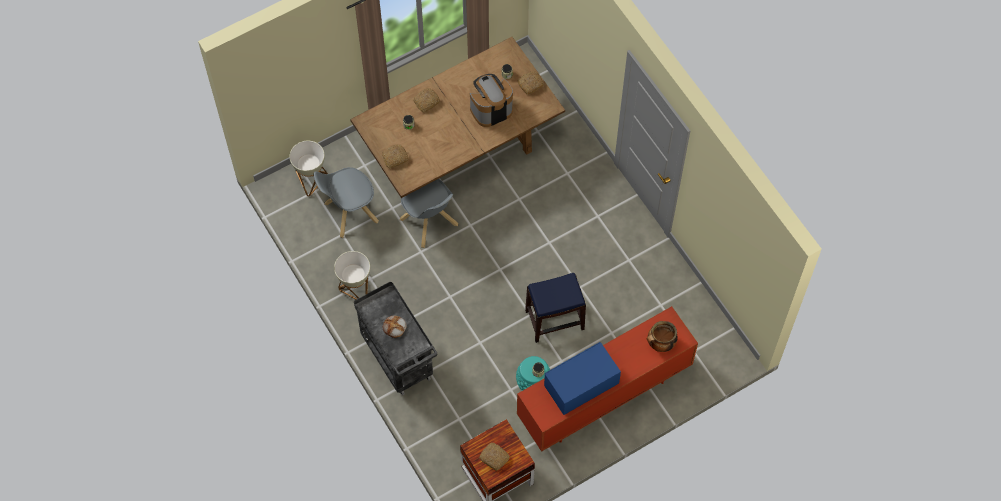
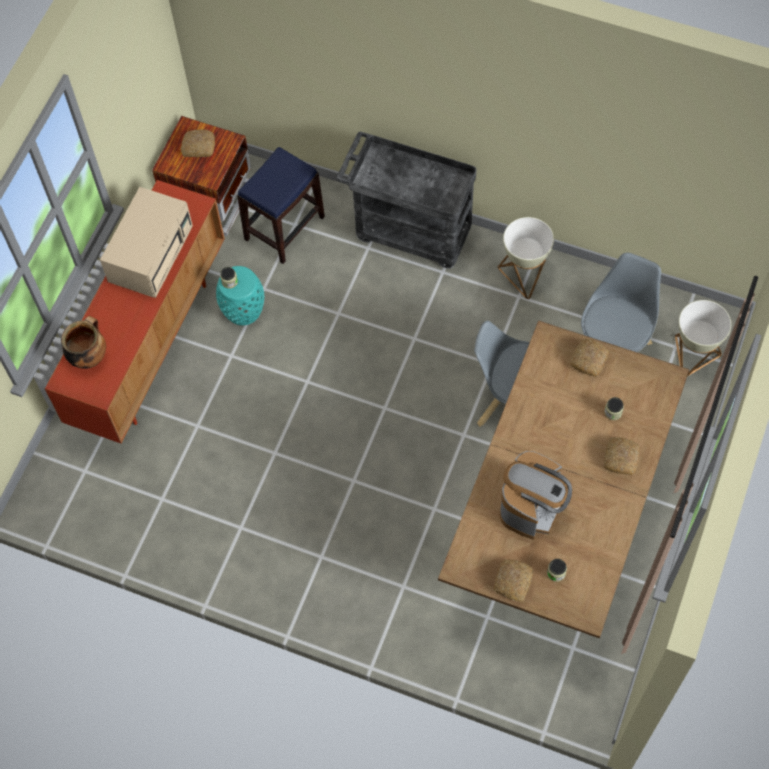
camera: 145 degrees right, 0 degrees up
(394, 327) = (410, 181): bread -> none
(554, 320) = (274, 394): stool -> stool (284, 228)
(580, 385) = (151, 252): blue microwave -> beige microwave

